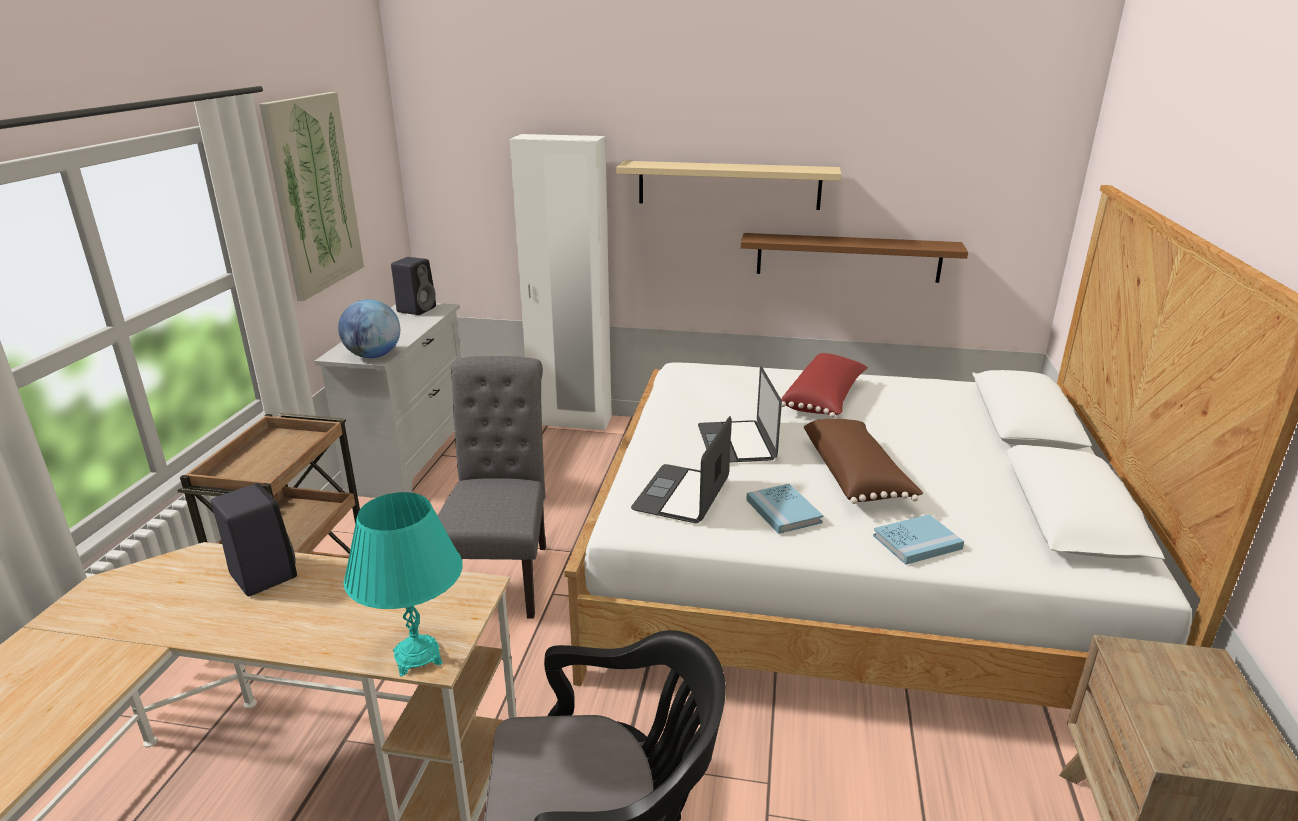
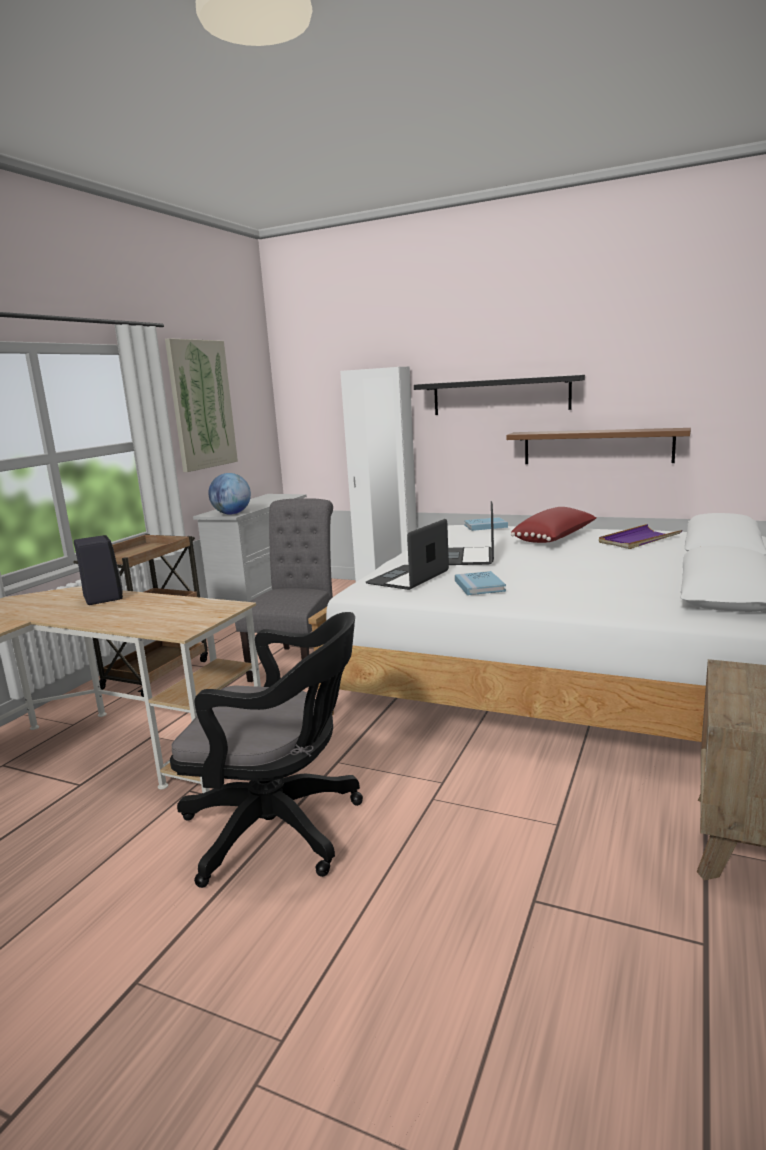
camera: 15 degrees right, 10 degrees down
(417, 309) = (276, 496): black speaker -> none
(417, 657) = (171, 629): turquoise table lamp -> none
(729, 185) = (500, 396): beige shelf -> black shelf
(856, 476) = (551, 572): brown pillow -> none
(917, 542) = (577, 601): blue book -> blue book (485, 526)
(924, 402) = (639, 540): none -> purple tray

